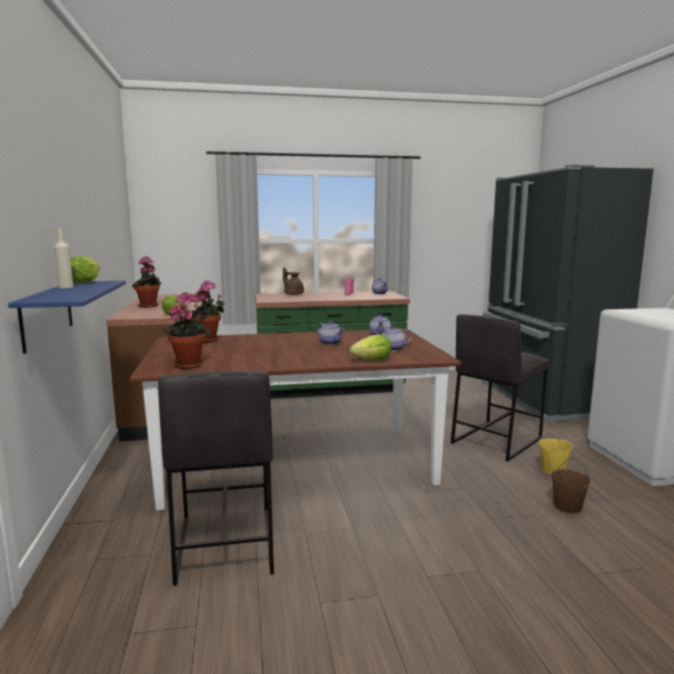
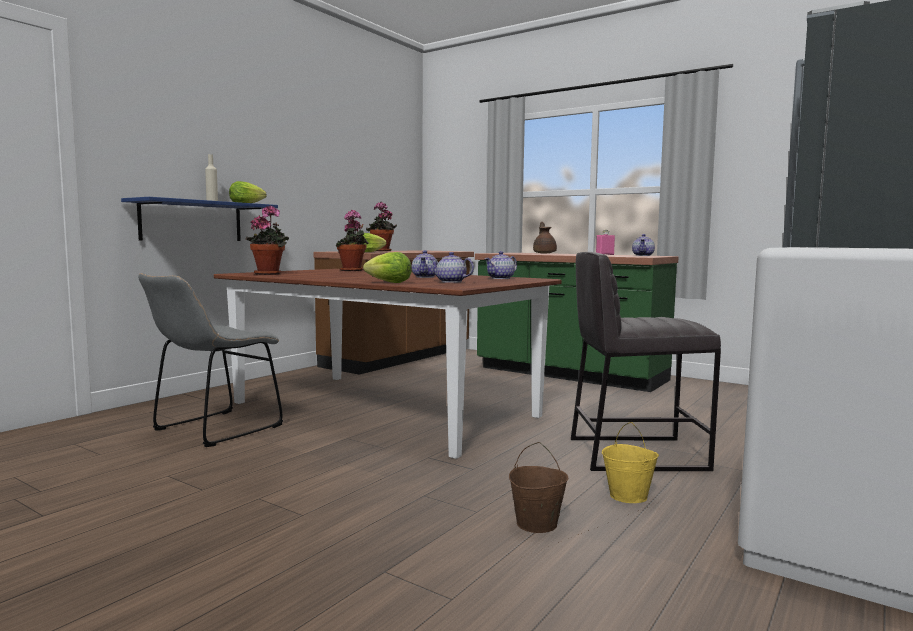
camera: 45 degrees right, 5 degrees down
(224, 545) = (213, 430): grey stool -> grey chair

